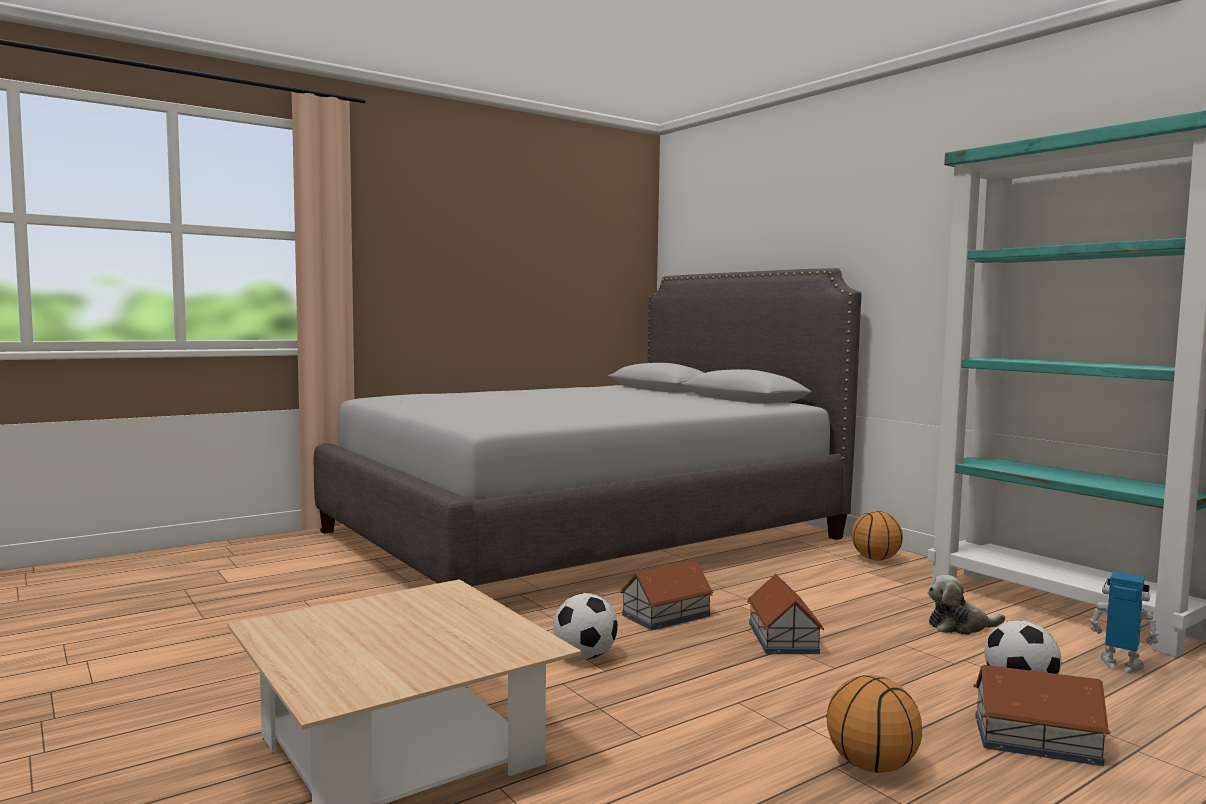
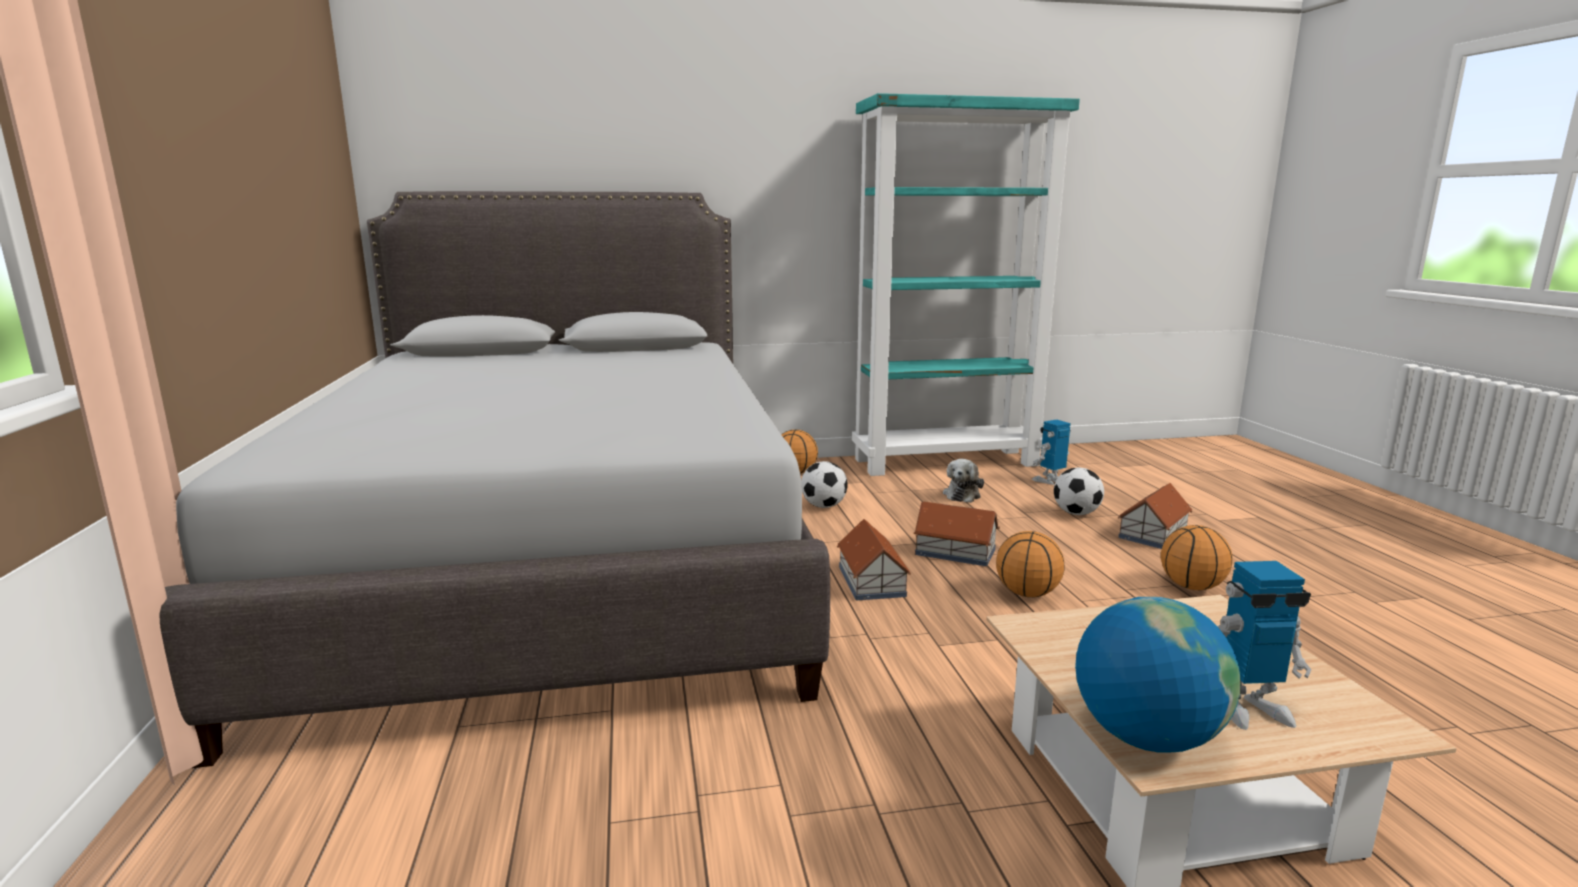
camera: 65 degrees left, 10 degrees up
(292, 622) = (1145, 737): none -> globe
(342, 653) = (1250, 709): none -> toy robot
(585, 656) = (959, 641): football -> football (824, 506)
(722, 676) = (1028, 593): none -> basketball

